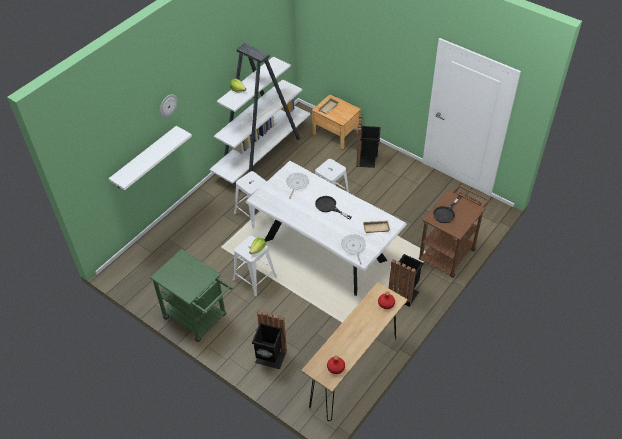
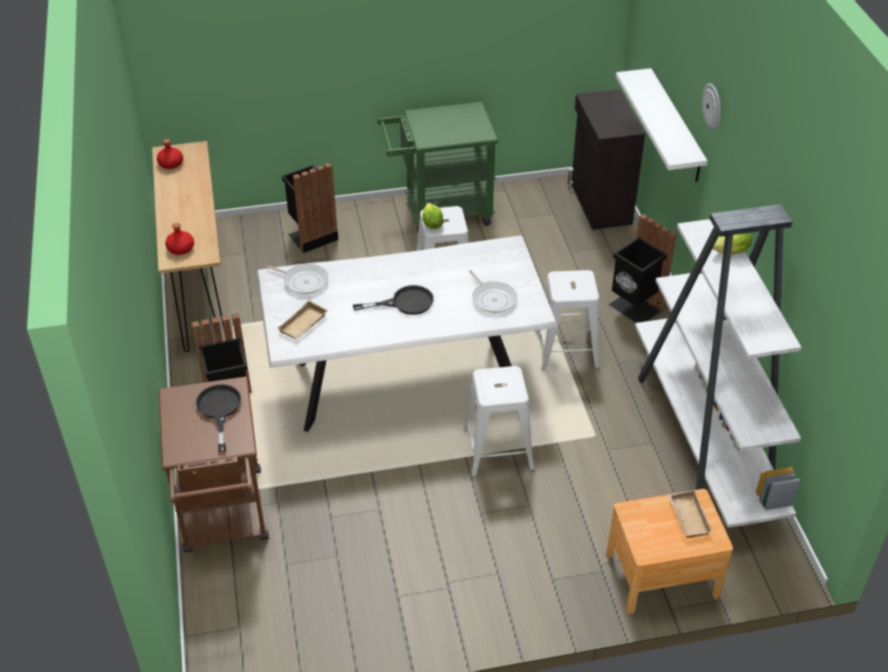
camera: 130 degrees right, 5 degrees down
(135, 260) = (600, 204): none -> black cabinet
(367, 159) = (542, 569): black trash can -> black trash can (634, 308)

